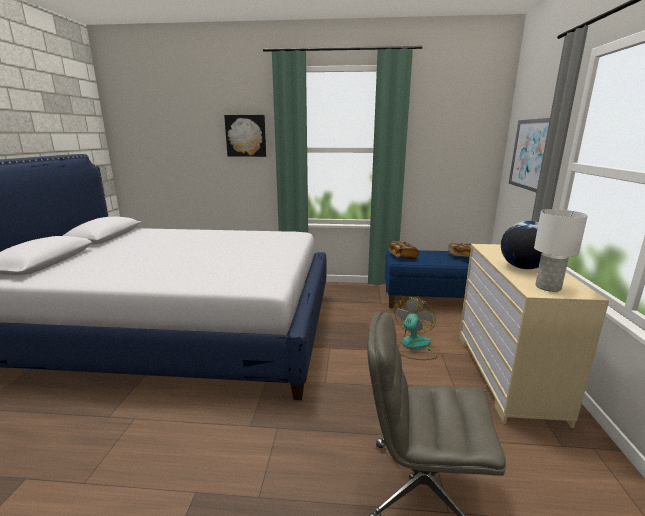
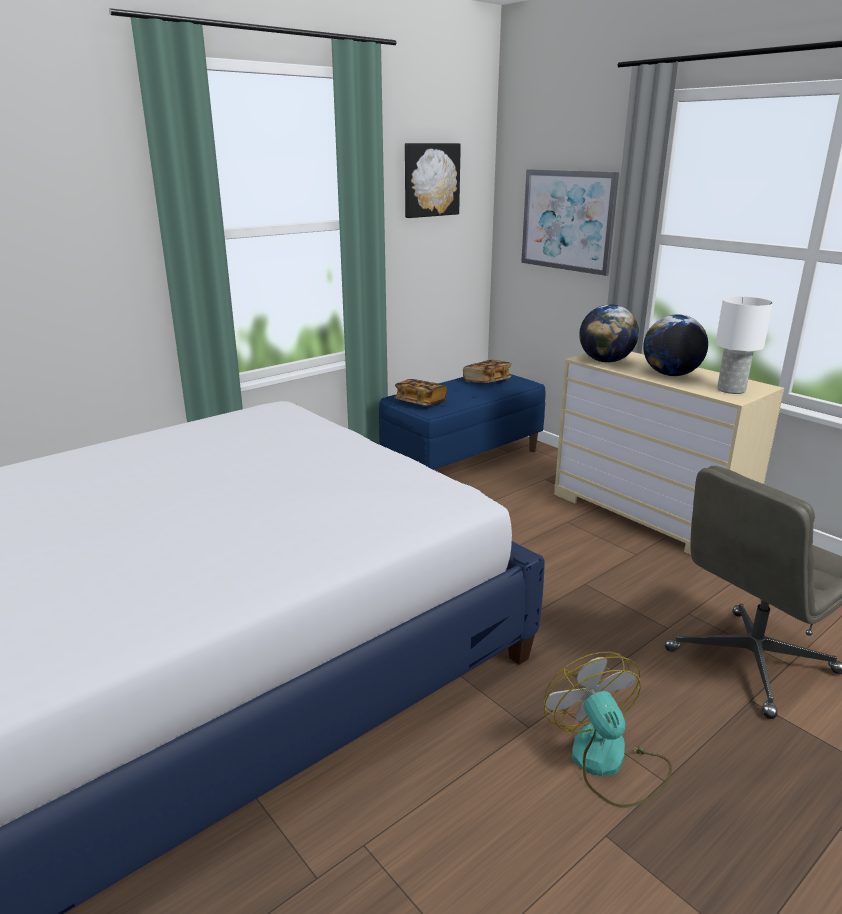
camera: 45 degrees left, 5 degrees up
(246, 136) = (75, 213): picture -> picture (430, 180)
(414, 347) = (532, 528): fan -> fan (607, 762)
(495, 250) = (606, 361): none -> globe

